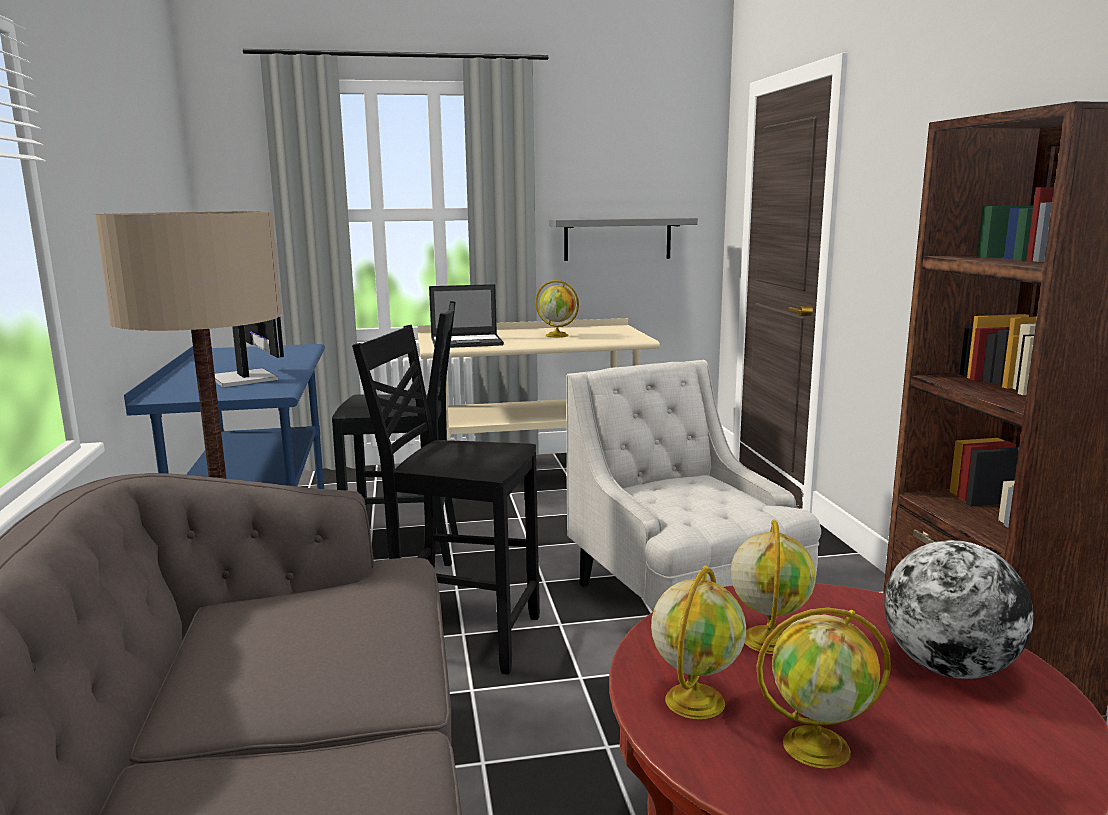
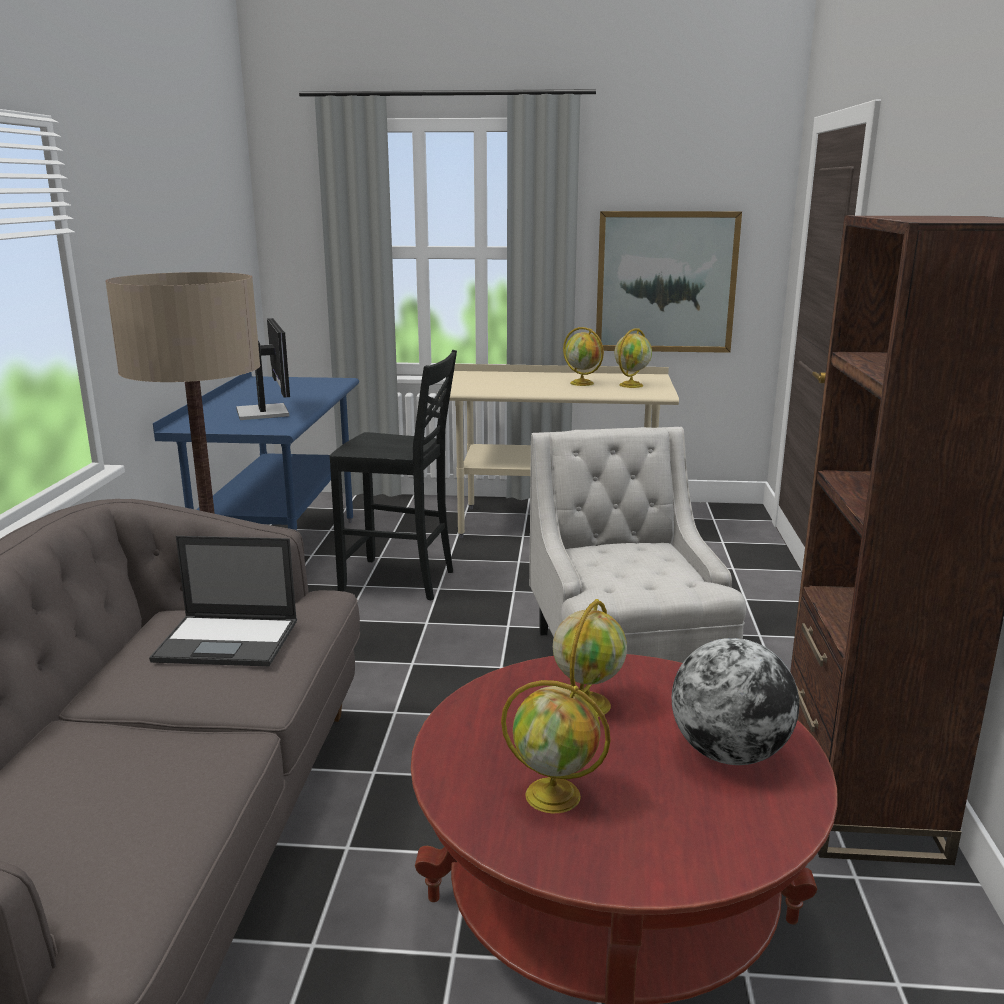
camera: 15 degrees right, 5 degrees up
(461, 635) = (409, 664): black chair -> none
(467, 342) = (489, 385): laptop -> laptop (229, 641)
(617, 239) = (666, 282): grey shelf -> picture
(695, 700) = (484, 743): globe -> globe (631, 385)

